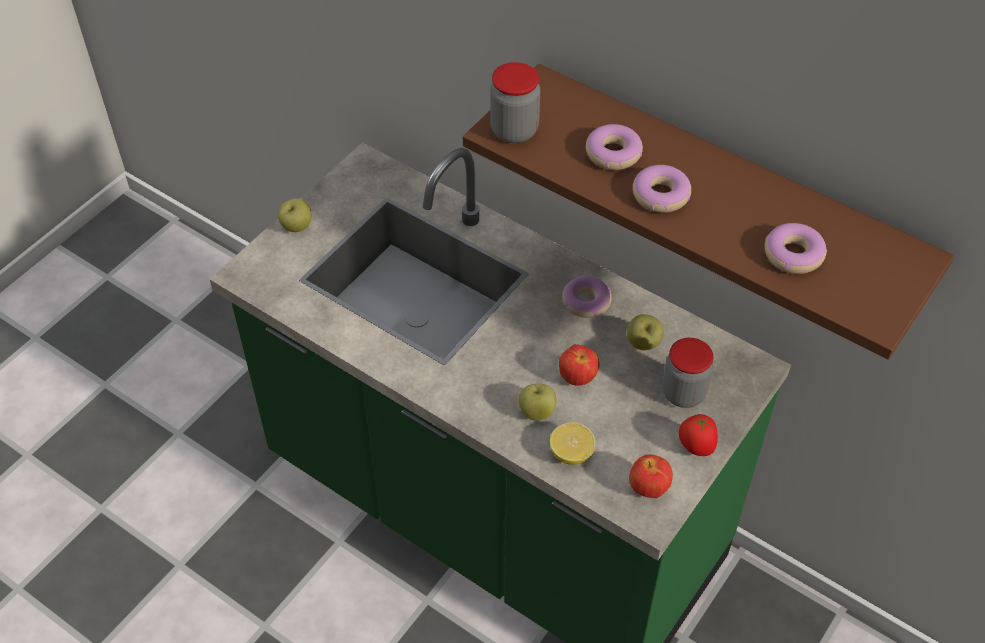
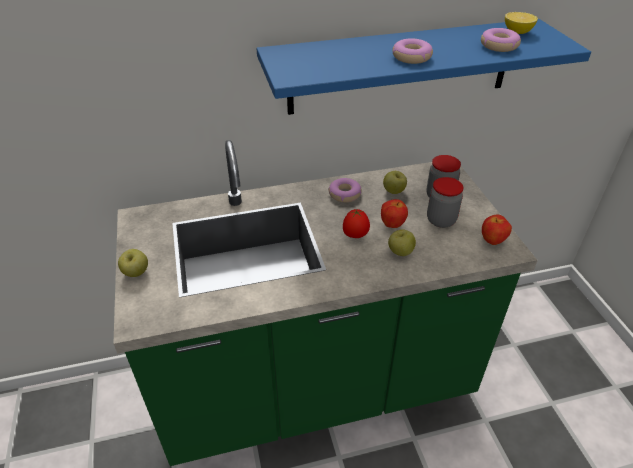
camera: 50 degrees left, 10 degrees down
(514, 130) = (297, 72): jar -> jar (441, 220)
(571, 453) = (442, 255): lemon -> lemon (517, 32)
(613, 154) = (361, 56): donut -> none
(695, 447) = (478, 211): tomato -> tomato (355, 235)
(724, 192) = (401, 67): brown shelf -> blue shelf

